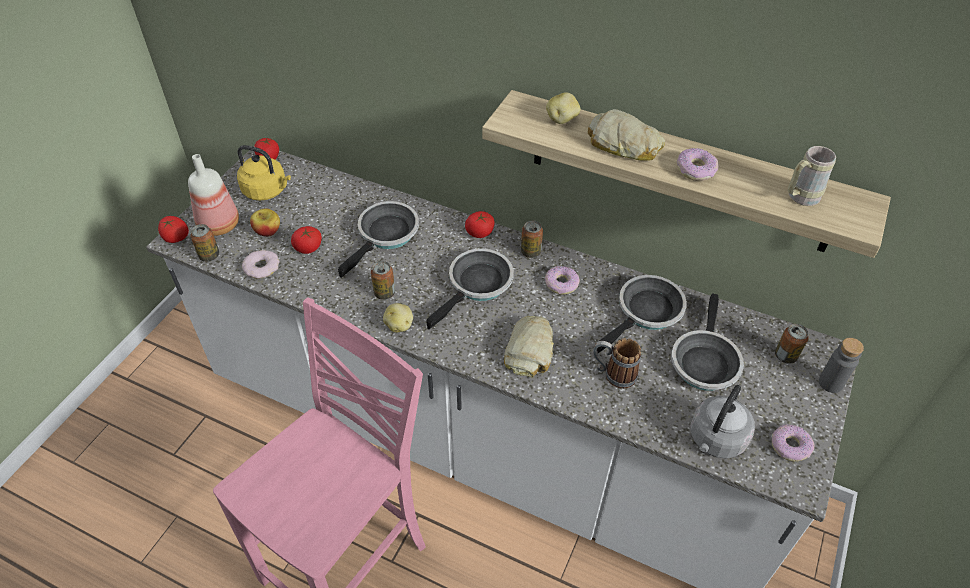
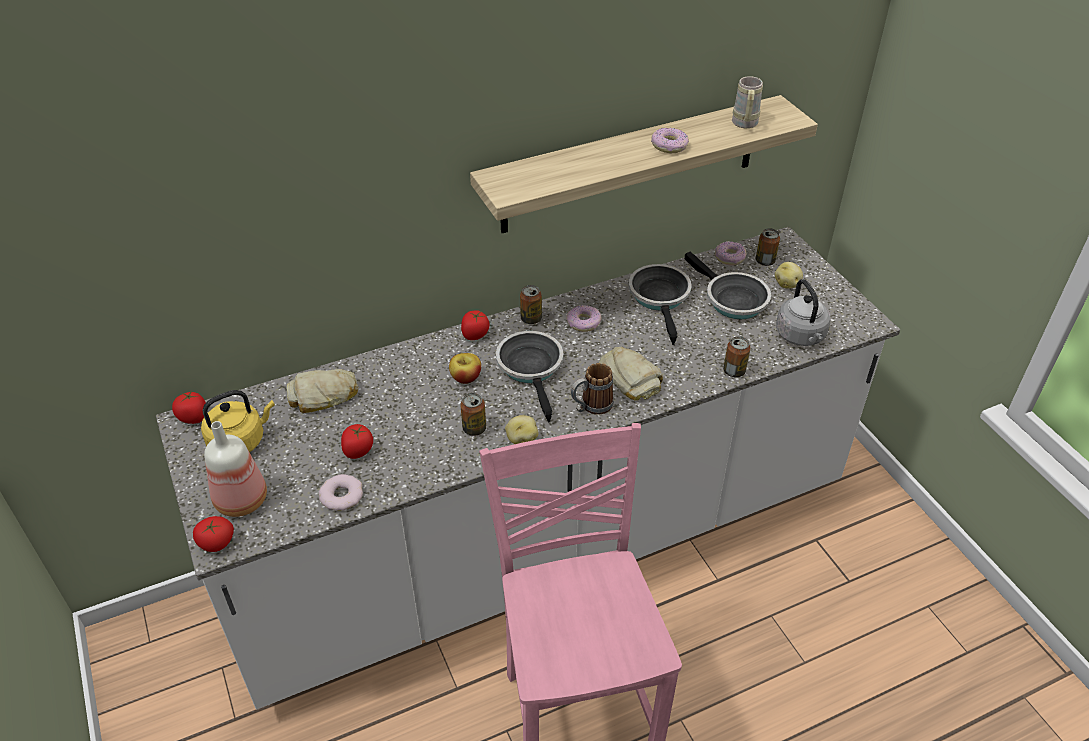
camera: 50 degrees left, 5 degrees down
(209, 256) = (276, 528): can -> can (734, 371)
(267, 231) = (298, 468): apple -> apple (466, 378)
(386, 236) = (407, 391): frying pan -> none
(562, 120) = (541, 168): potato -> potato (787, 284)
(613, 374) = (698, 349): mug -> mug (591, 407)
(624, 144) = (605, 158): bread -> bread (324, 396)
(789, 446) = (836, 307): donut -> donut (729, 257)
(830, 383) = (805, 257): grey bottle -> none

